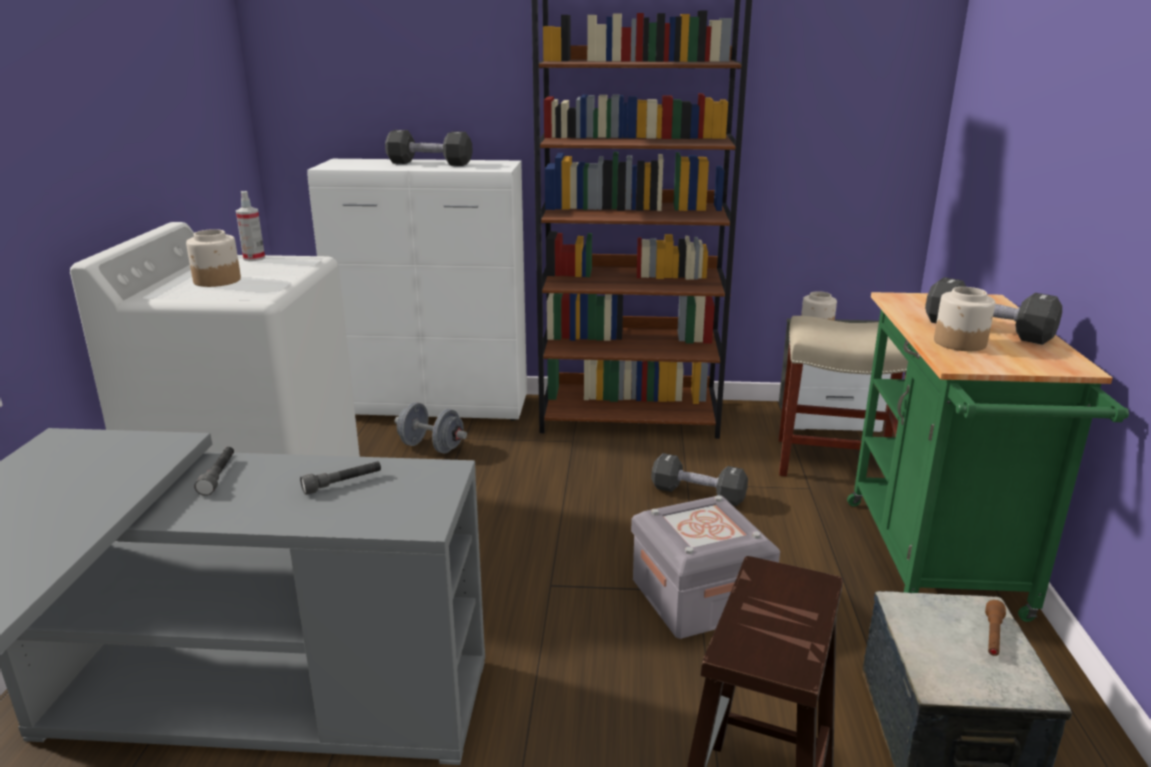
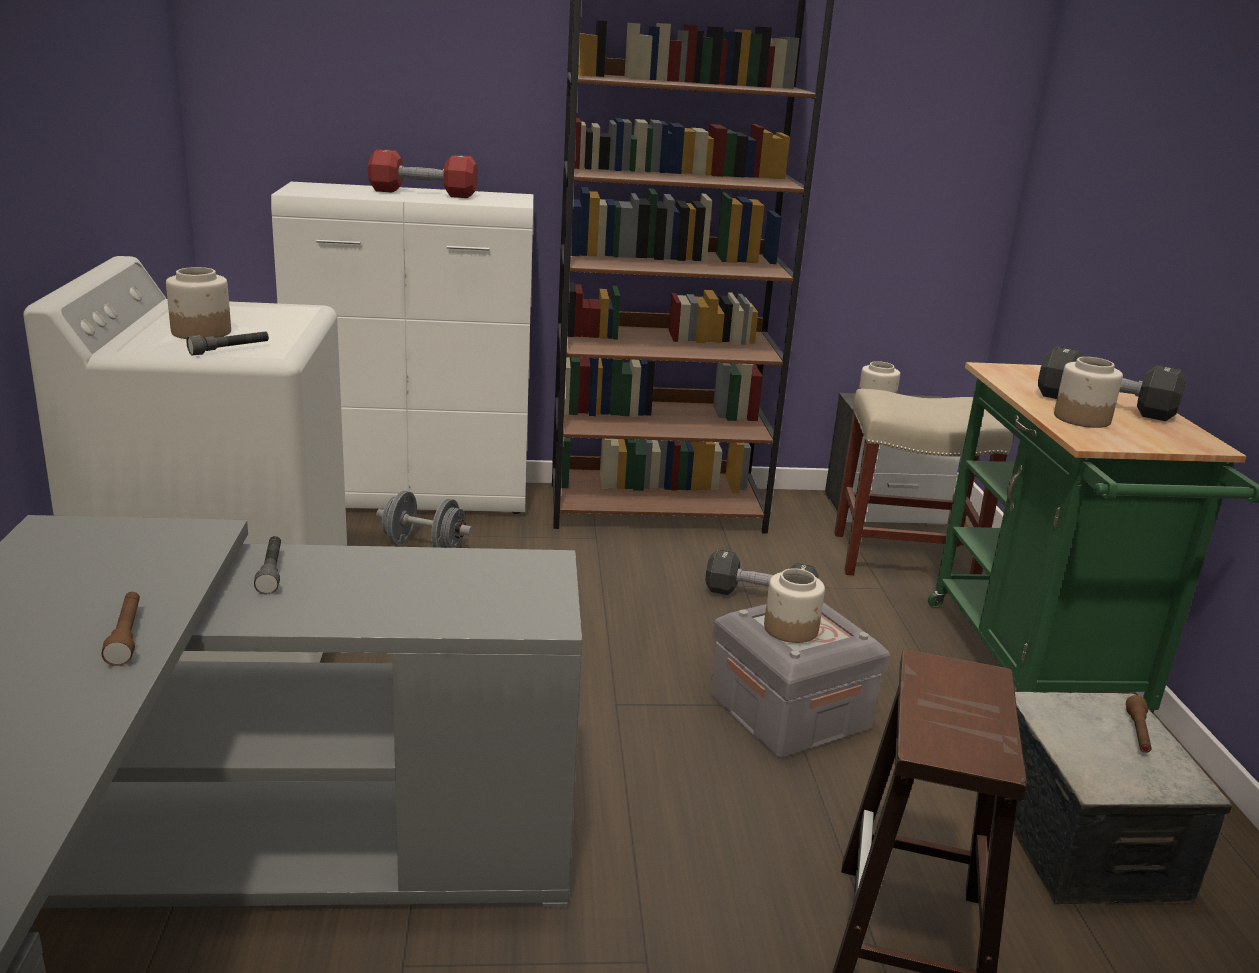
camera: 10 degrees left, 0 degrees up
(65, 531) = (126, 636): none -> brown flashlight
(254, 258) = (230, 305): spray bottle -> none
(343, 484) = (431, 578): grey flashlight -> grey flashlight (230, 350)
(429, 163) = (423, 193): black dumbbell -> red dumbbell
(693, 527) = (791, 629): none -> jar

